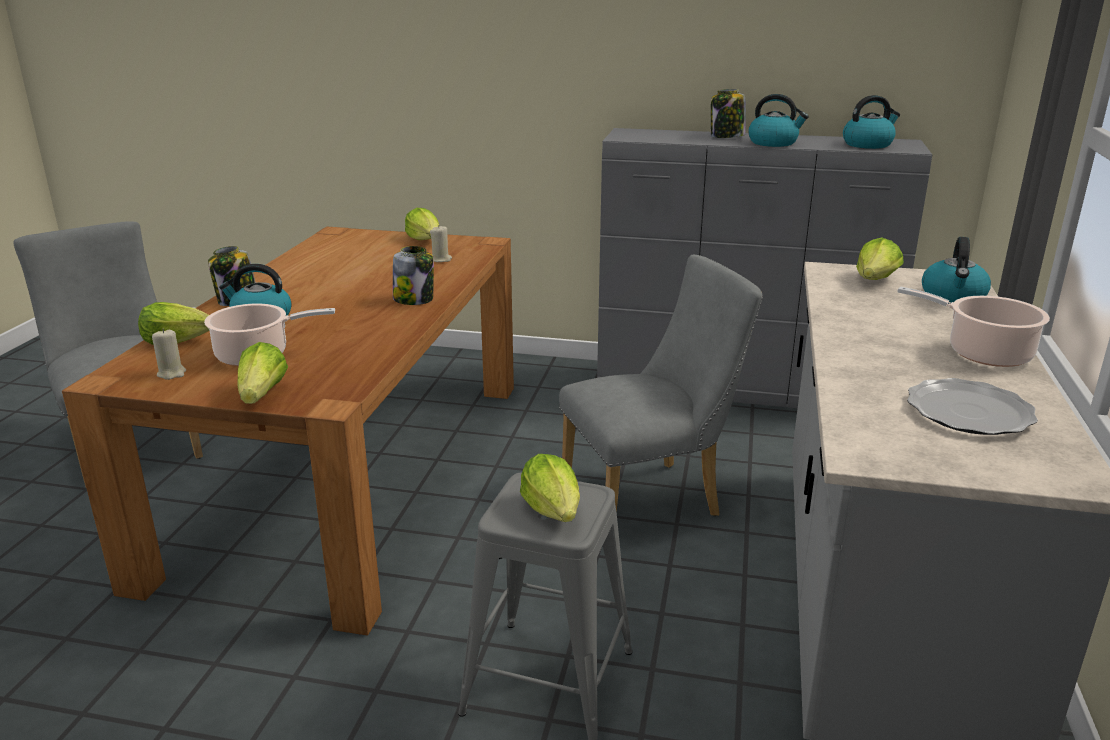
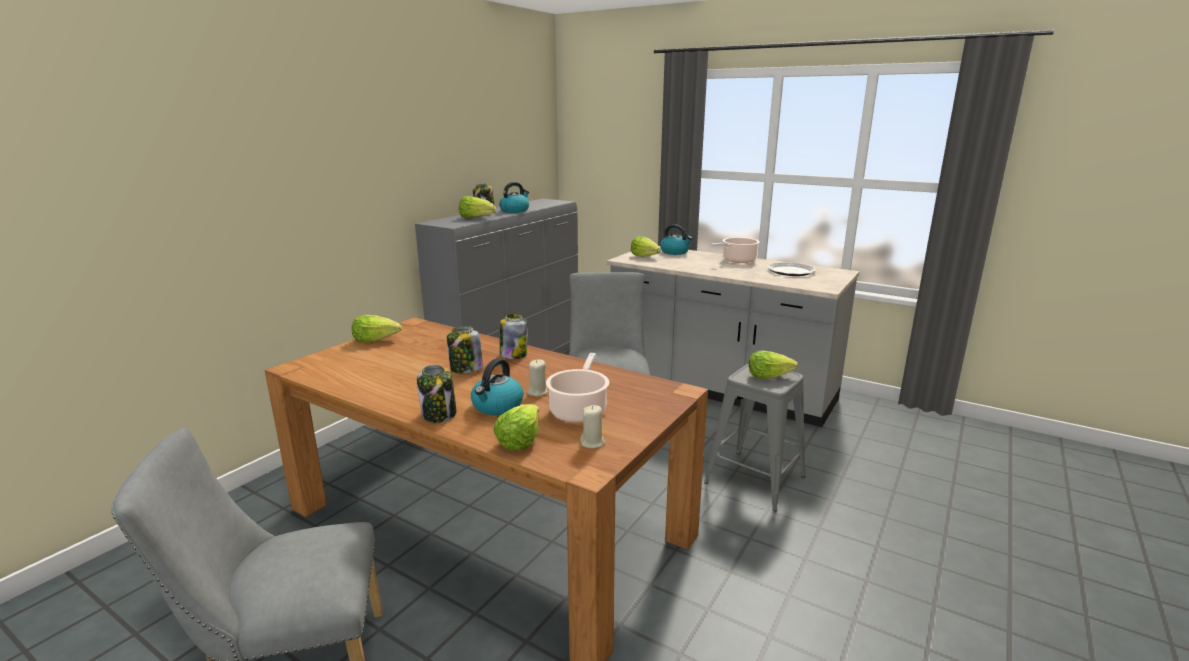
camera: 70 degrees left, 5 degrees down
(262, 395) = (656, 410): lettuce -> lettuce (476, 218)
(357, 288) = (466, 369): none -> jar
(441, 259) = (434, 340): beige candle -> beige candle (537, 392)
(868, 144) = (542, 203): kettle -> none

